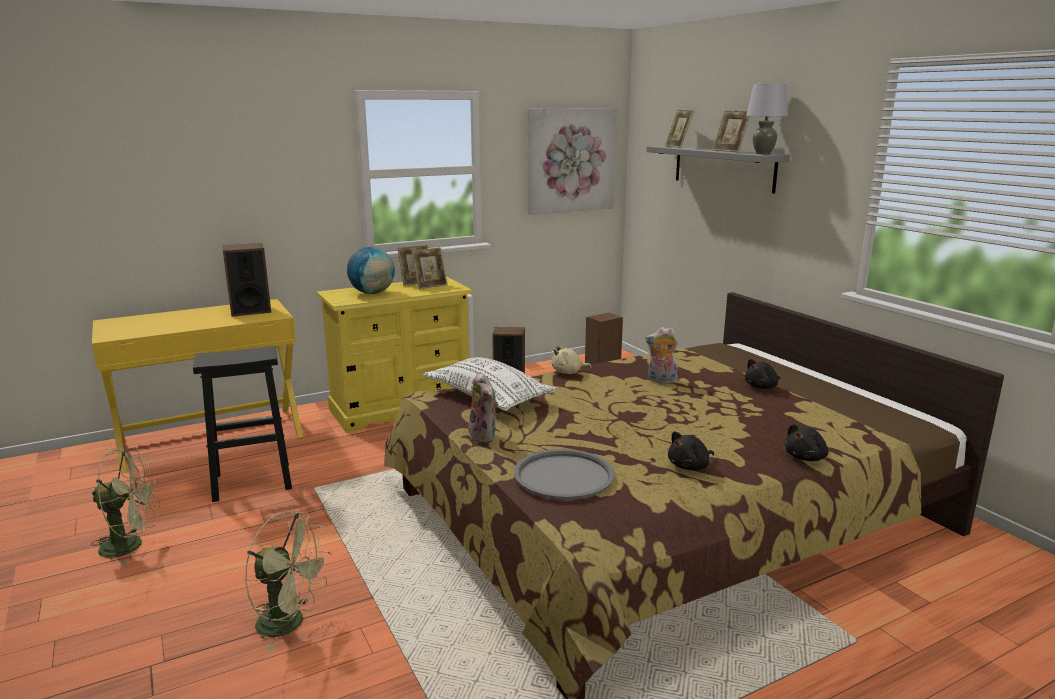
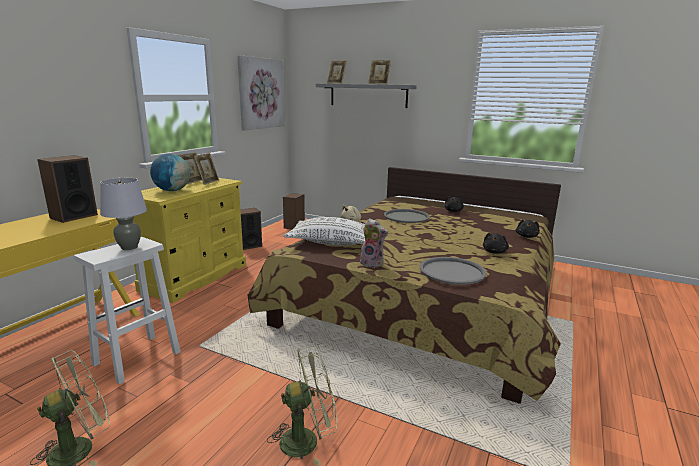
camera: 35 degrees left, 0 degrees up
(250, 482) = (136, 359): black stool -> white stool
(661, 381) = (406, 217): plush toy -> grey tray
(763, 153) = (403, 84): grey table lamp -> grey table lamp (129, 247)

